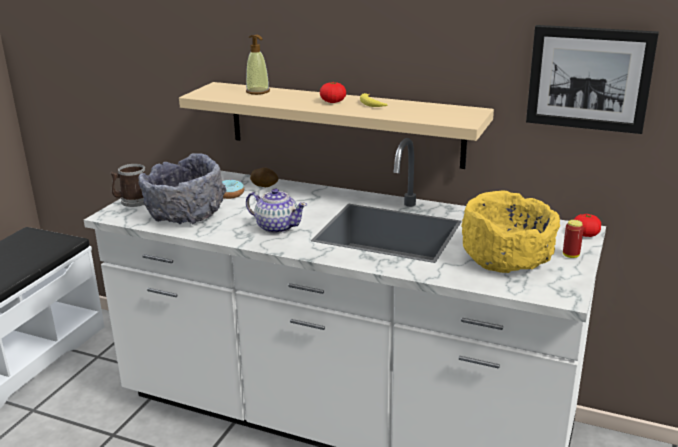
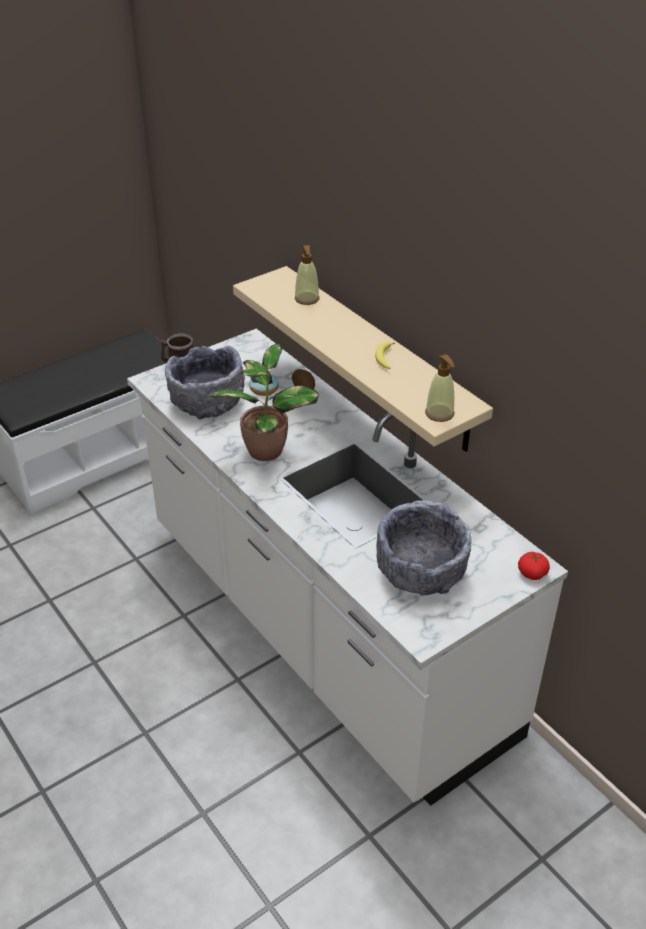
camera: 30 degrees right, 15 degrees up
(277, 227) = (266, 449): teapot -> potted plant
(333, 102) = (355, 341): tomato -> none
(461, 118) = (439, 414): none -> soap dispenser
(506, 259) = (421, 571): yellow bowl -> grey bowl
(571, 255) = (485, 593): can -> none
(589, 78) = (572, 421): picture -> none

